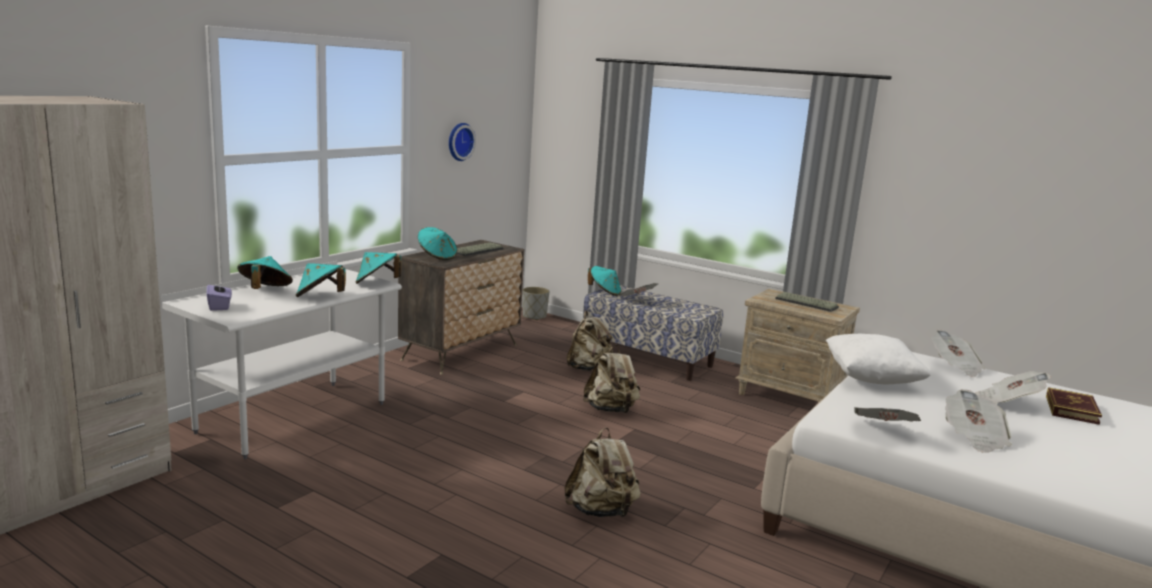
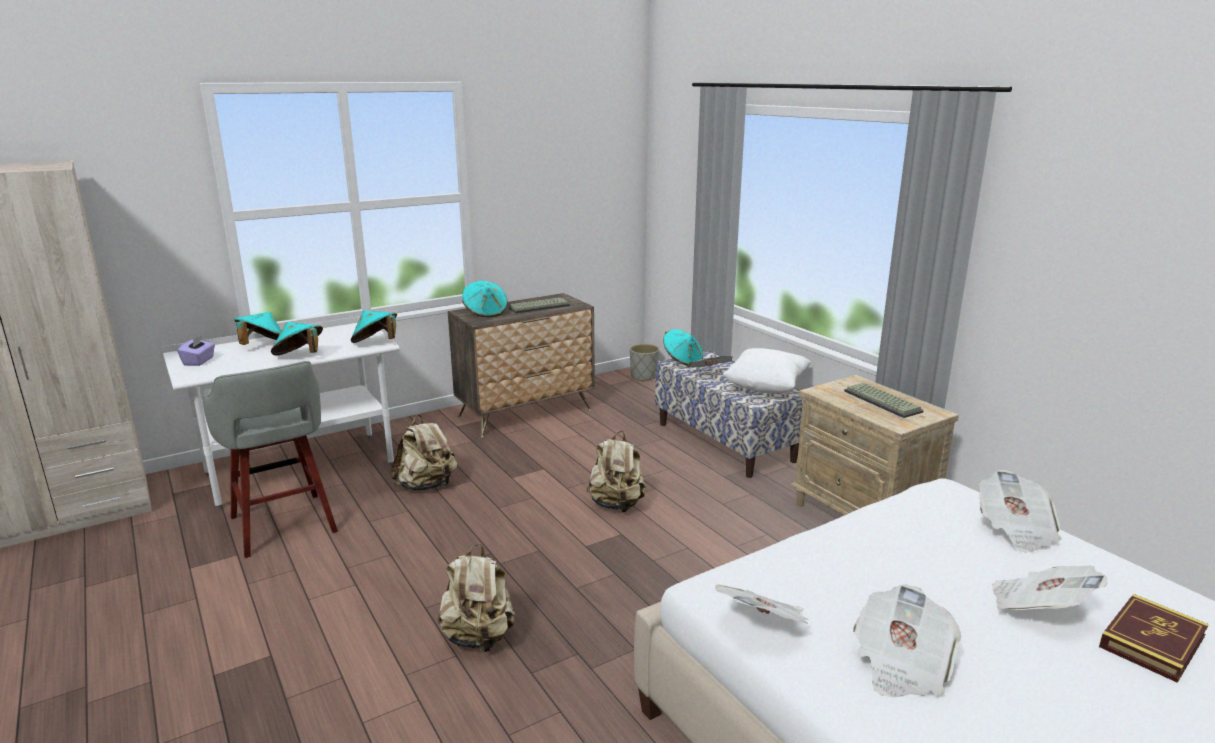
camera: 25 degrees right, 5 degrees up
(333, 463) = (283, 526): none -> grey stool
(459, 141) = (538, 186): wall clock -> none
(588, 368) = (642, 447): beige backpack -> beige backpack (426, 486)
(872, 379) = (854, 531): white pillow -> white pillow (766, 388)

